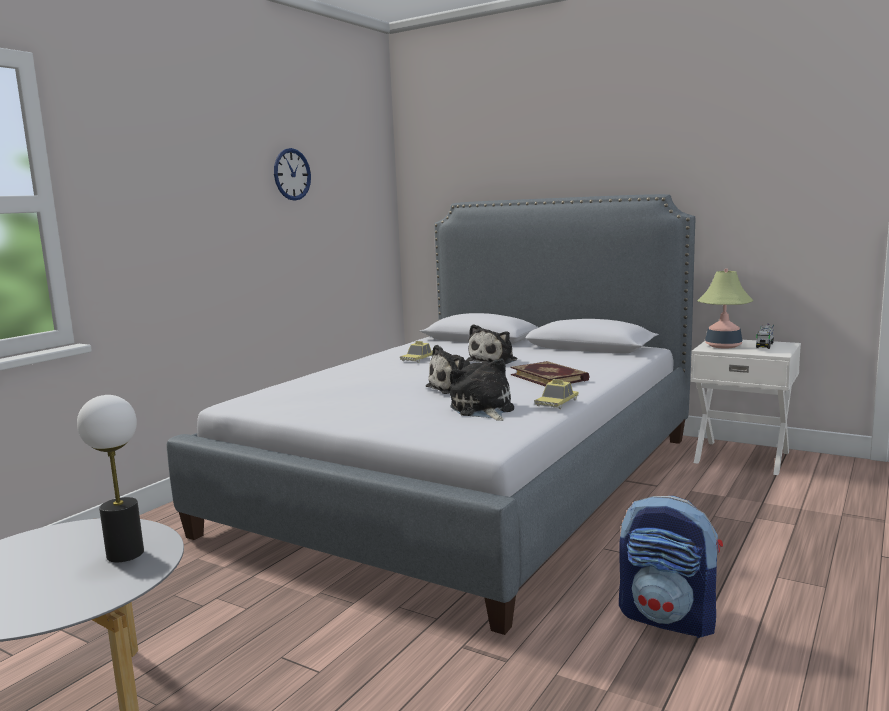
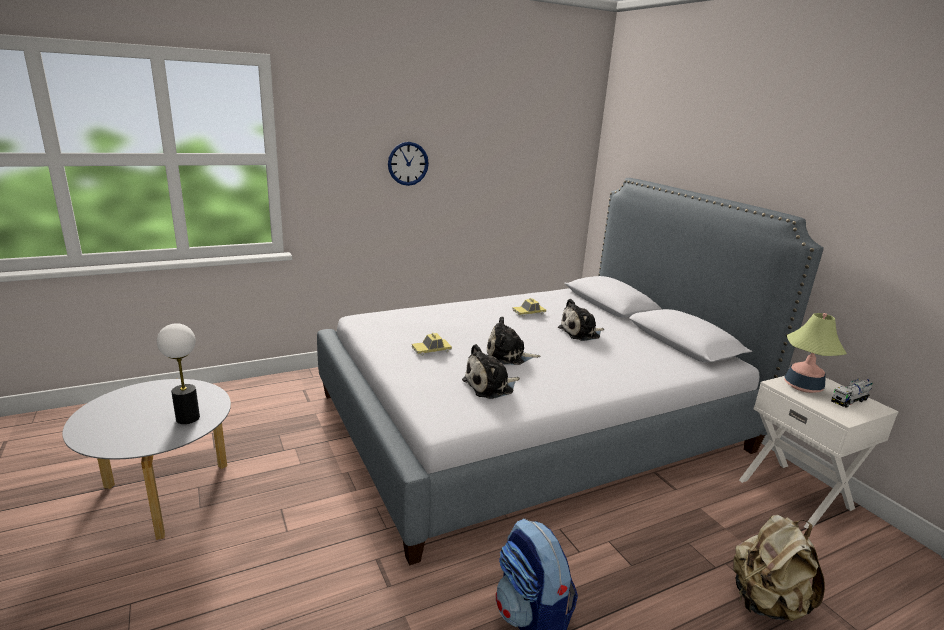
camera: 30 degrees right, 10 degrees up
(292, 174) = (484, 140): wall clock -> wall clock (408, 163)
(483, 409) = (490, 386): plush toy -> plush toy turned 135 degrees counterclockwise
(550, 377) = (591, 369): book -> none
(556, 403) = (552, 401): toy car -> toy car (431, 350)
(812, 529) = (766, 602): none -> beige backpack

